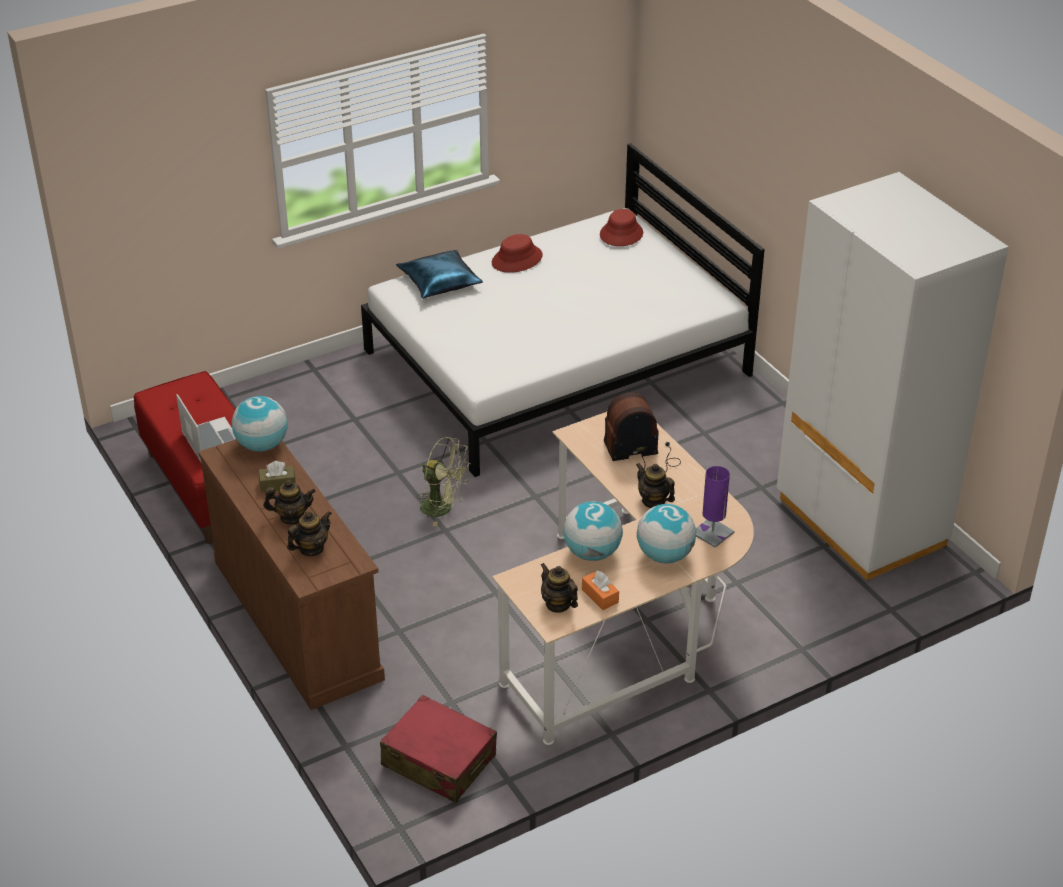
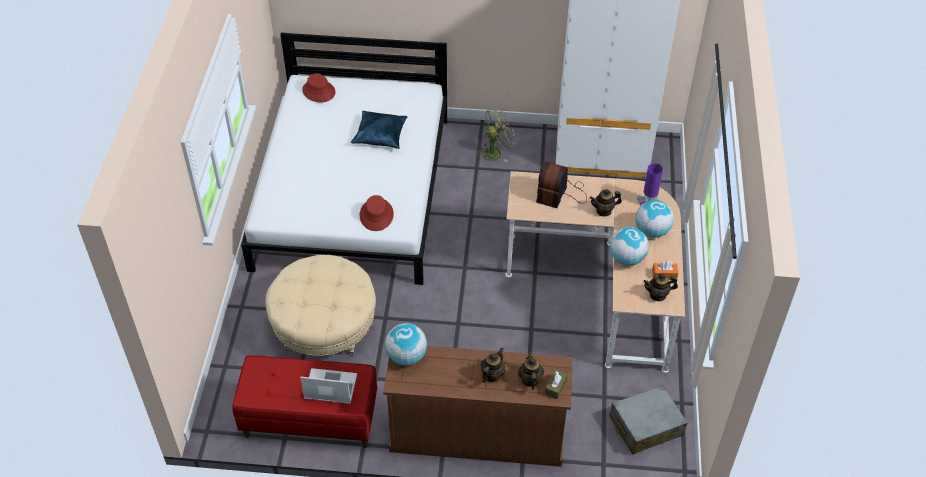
camera: 55 degrees left, 10 degrees up
(277, 484) = (453, 367): brown tissue box -> brown tissue box (555, 387)
(343, 435) = (324, 325): none -> beige ottoman
(438, 760) = (645, 426): red suitcase -> grey suitcase
(440, 282) = (280, 194): blue pillow -> blue pillow (380, 135)
(443, 508) = (438, 314): green fan -> green fan (495, 152)
(517, 259) = (295, 147): red hat -> red hat (376, 215)

